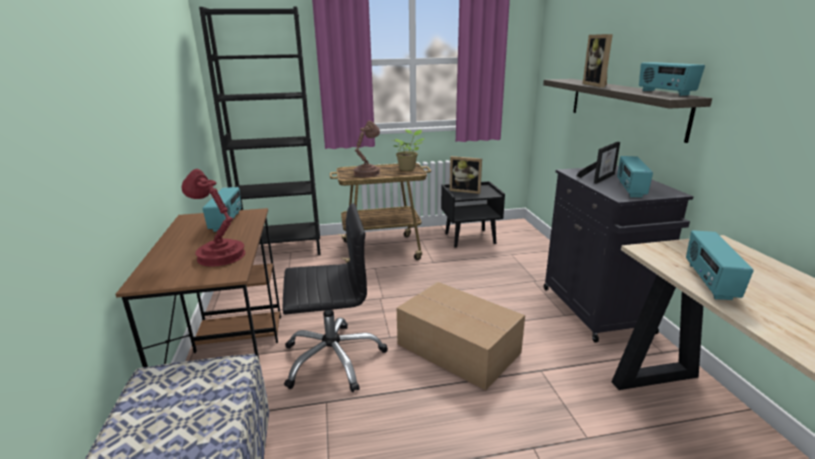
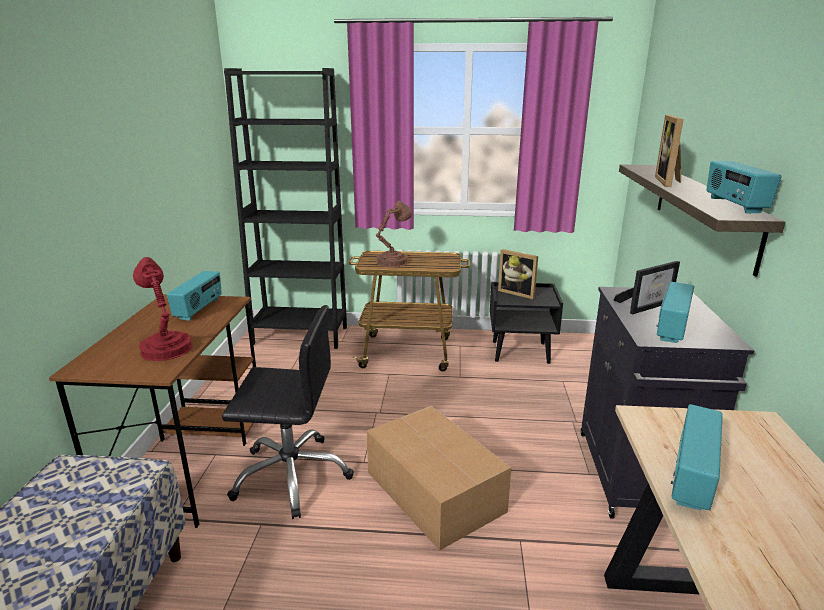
camera: 15 degrees right, 0 degrees up
(408, 168) = (443, 260): potted plant -> none

